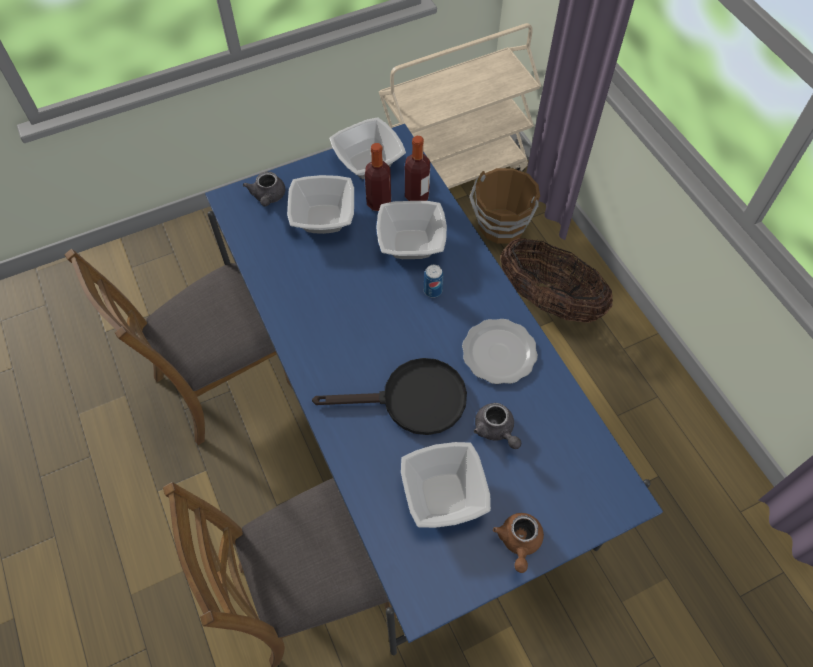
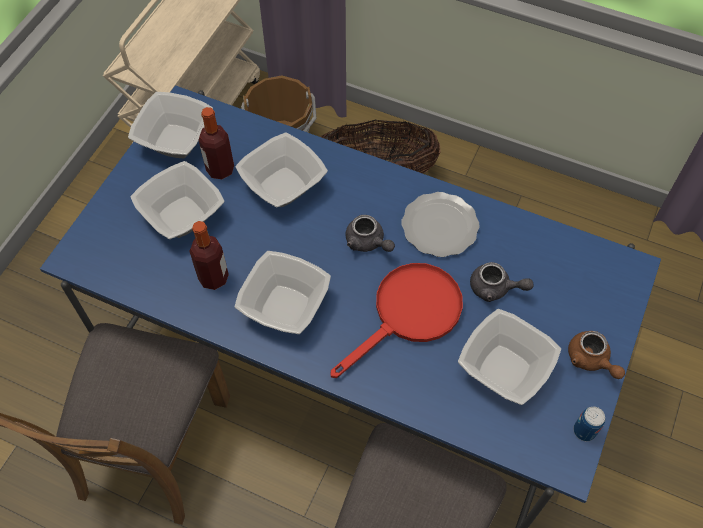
camera: 40 degrees left, 0 degrees up
(268, 197) = (109, 231): grey teapot -> grey teapot (368, 242)
(330, 328) = (283, 306): none -> bowl
(411, 400) = (409, 314): black frying pan -> red frying pan
(417, 196) = (248, 142): bottle -> bottle (213, 278)
(432, 290) = (339, 213): can -> can (584, 430)

